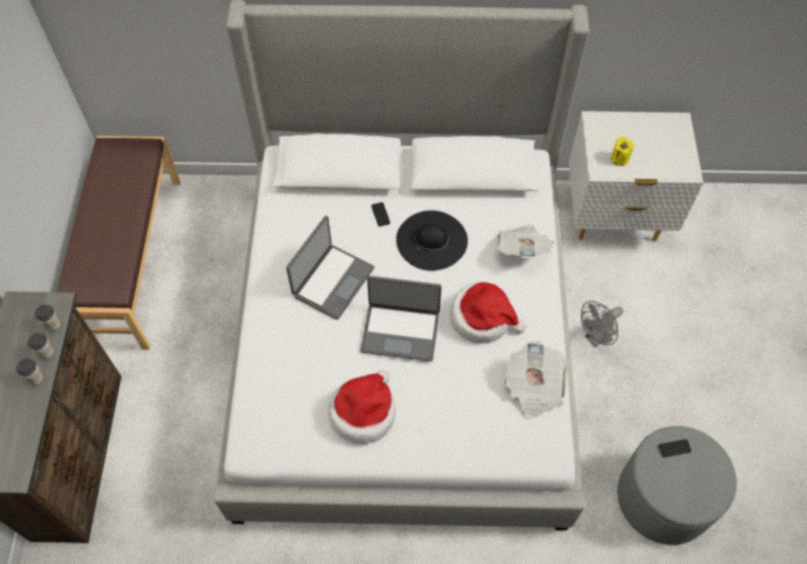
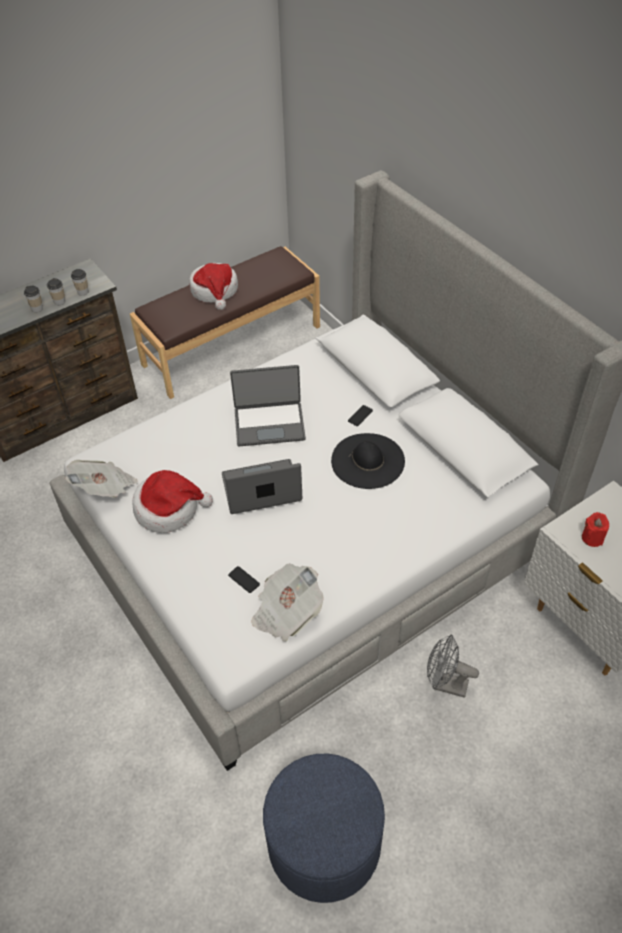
camera: 55 degrees right, 10 degrees down
(400, 331) = (261, 490): laptop -> laptop turned 105 degrees clockwise
(483, 318) = (324, 537): hat -> hat (215, 291)
(522, 249) = (420, 526): newspaper -> newspaper (105, 488)
(619, 158) = (592, 538): yellow candle -> red candle
(664, 498) = (324, 843): grey ottoman -> blue ottoman
(674, 448) = (341, 785): phone -> phone (244, 580)

